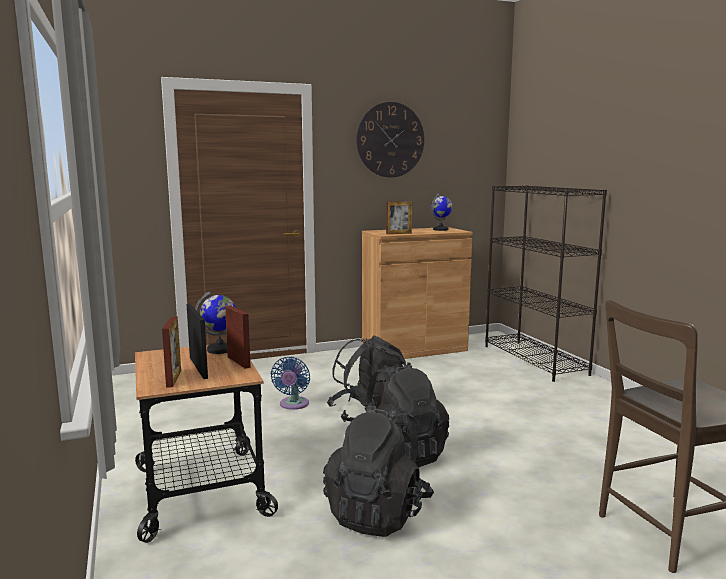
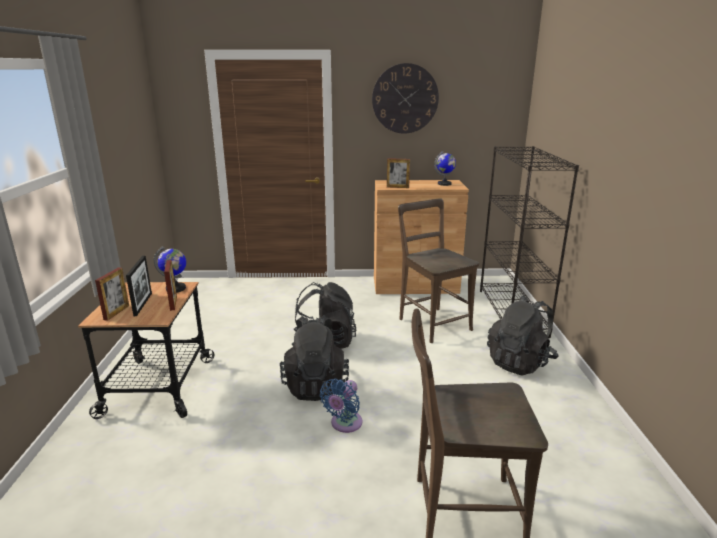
camera: 20 degrees right, 10 degrees up
(293, 405) = (276, 325): blue fan -> blue fan (344, 424)
(378, 513) = (254, 434): black backpack -> black backpack (520, 362)
(467, 379) = (432, 323): none -> brown chair

